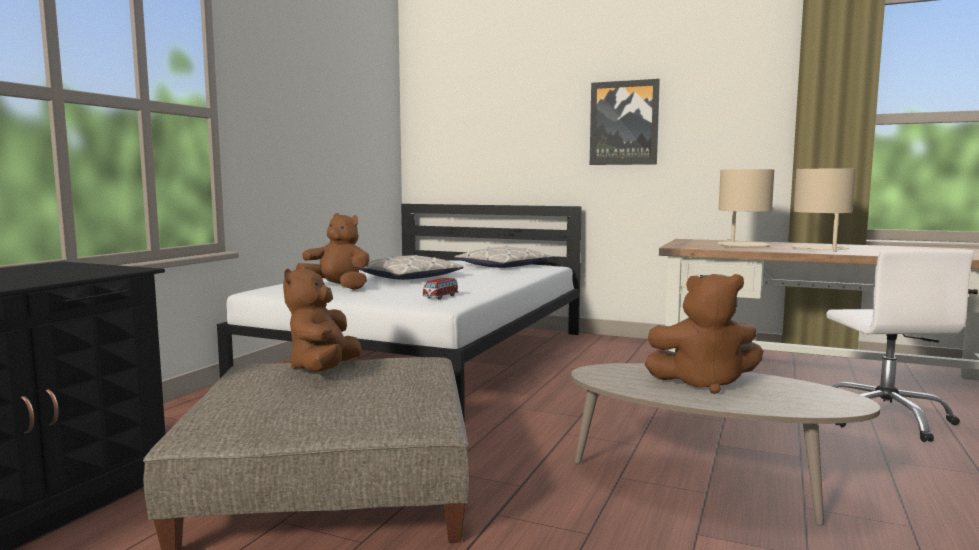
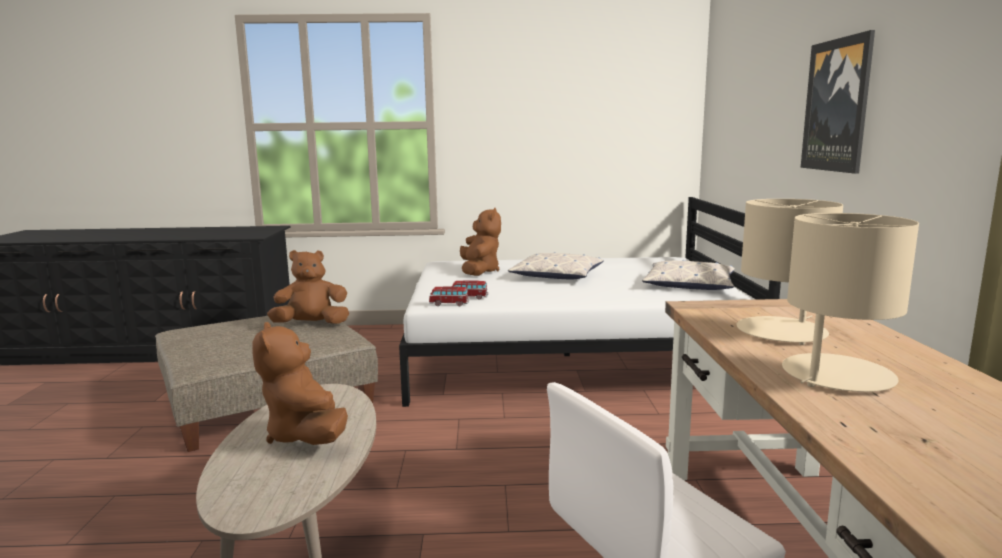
camera: 65 degrees right, 5 degrees up
(455, 302) = (449, 304): none -> toy car

